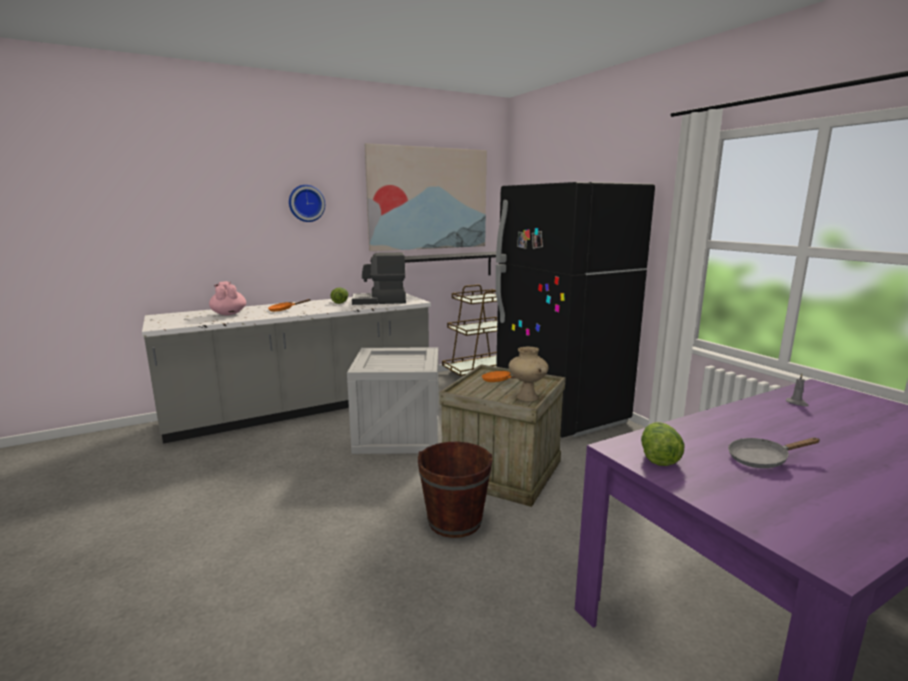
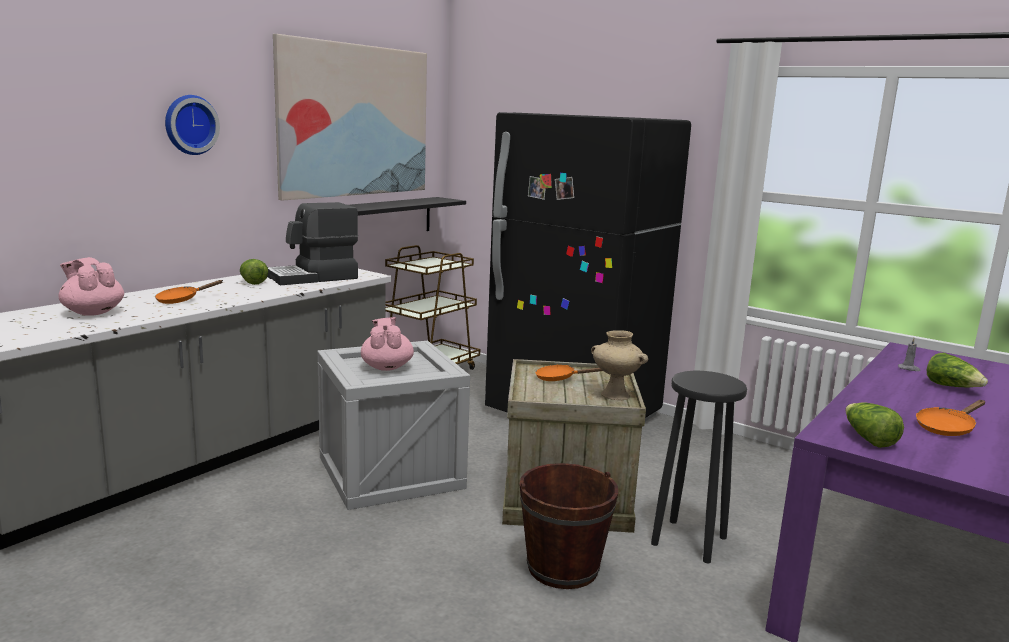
camera: 25 degrees left, 0 degrees up
(393, 362) = (386, 367): none -> pink teapot
(572, 522) = (689, 540): none -> black stool
(762, 460) = (947, 428): grey frying pan -> orange frying pan
(825, 424) = (952, 387): none -> lettuce

